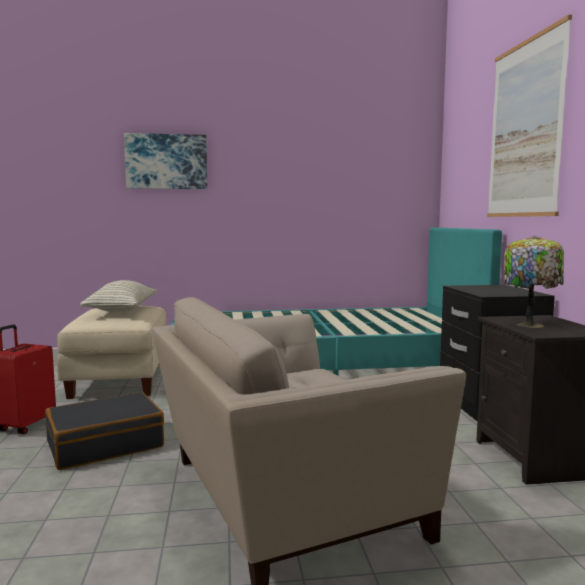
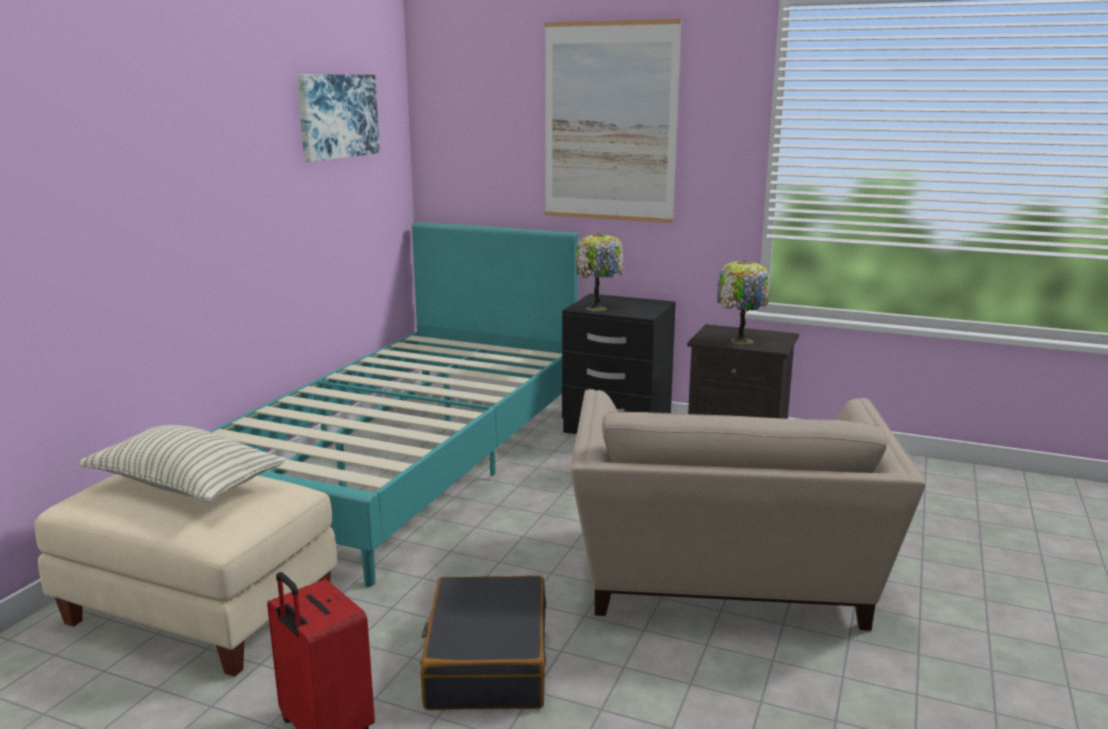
camera: 60 degrees left, 10 degrees up
(166, 161) = (95, 167): picture -> picture (337, 116)
(471, 288) = (598, 308): none -> table lamp

